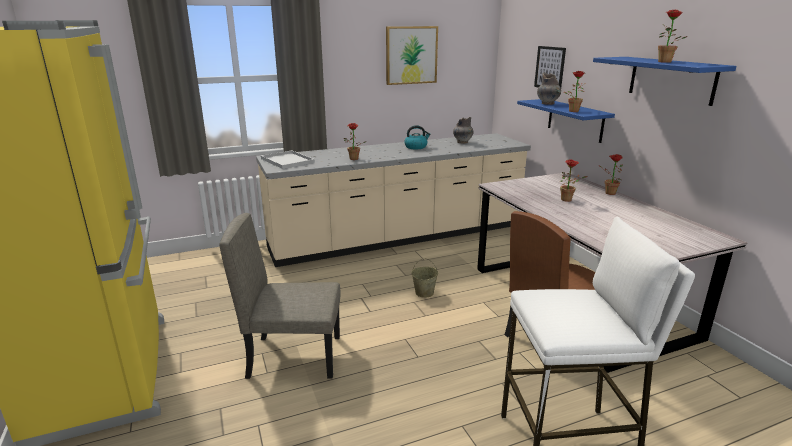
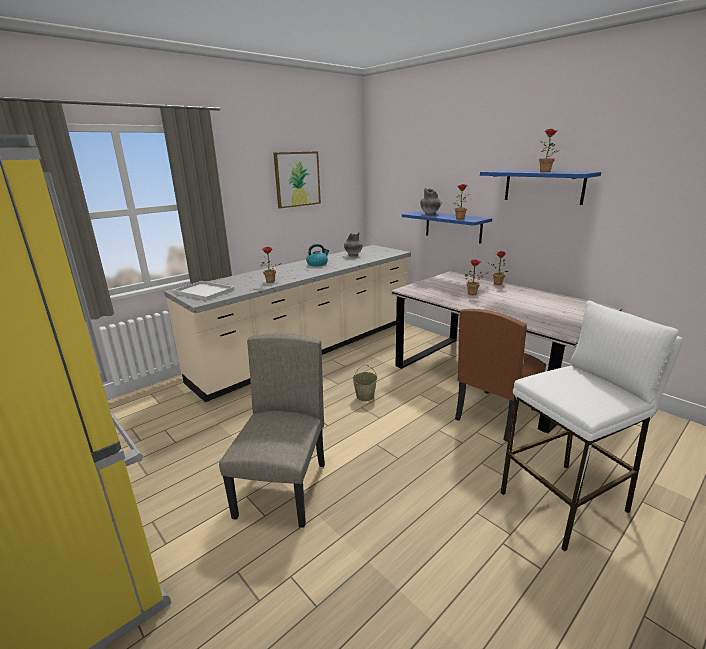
camera: 20 degrees left, 0 degrees up
(295, 356) = (283, 489): beige chair -> beige chair turned 120 degrees clockwise
(549, 68) = (422, 184): picture -> none

